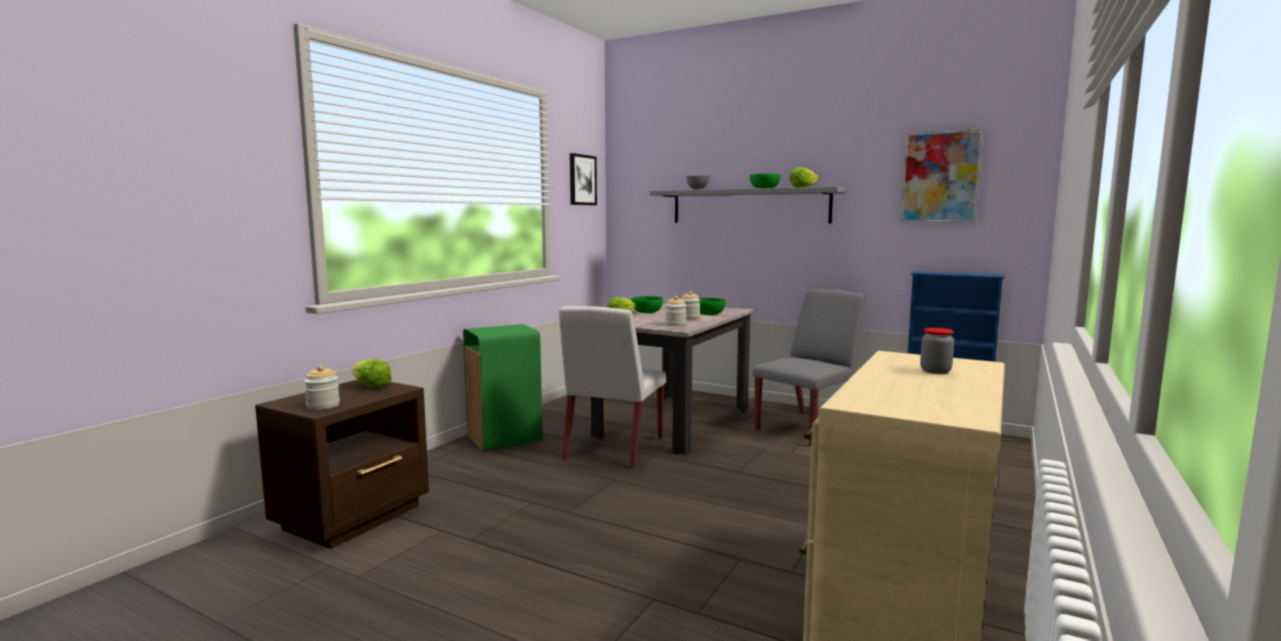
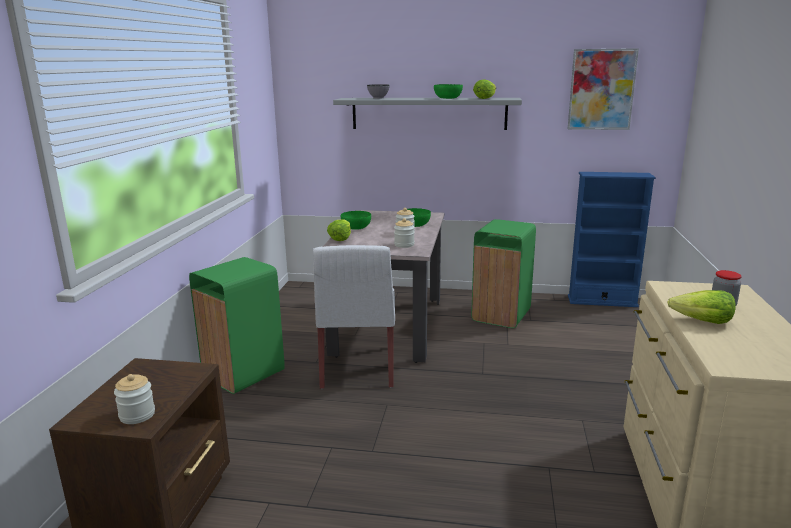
camera: 20 degrees left, 10 degrees up
(370, 386) = (157, 373): lettuce -> lettuce (702, 321)
(582, 180) = (258, 88): picture -> none
(807, 428) = (502, 315): grey chair -> green trash can

